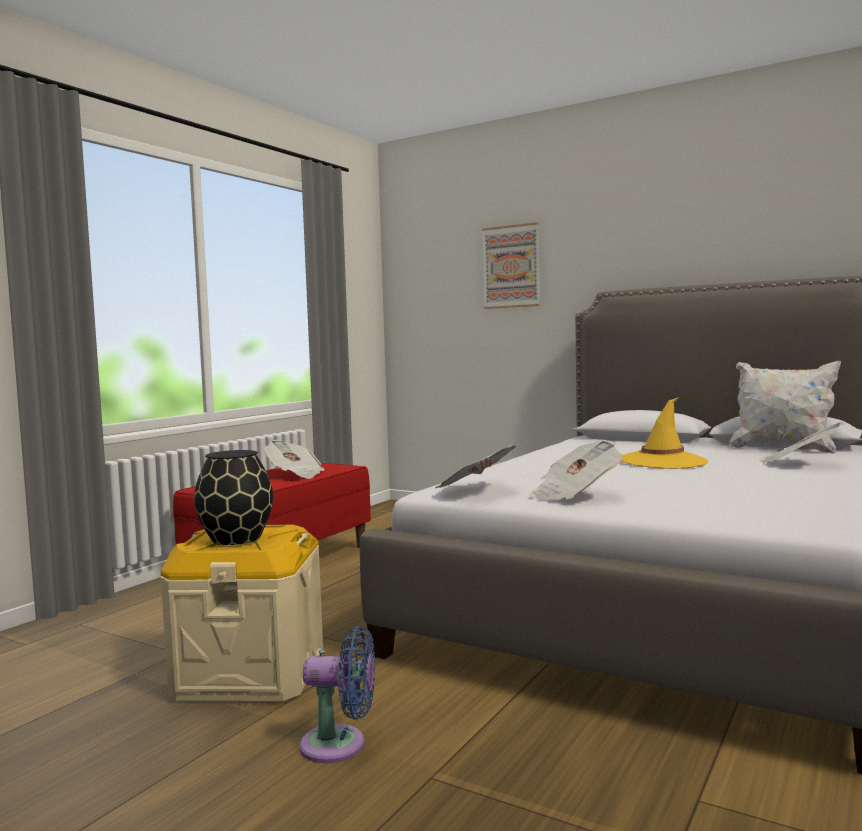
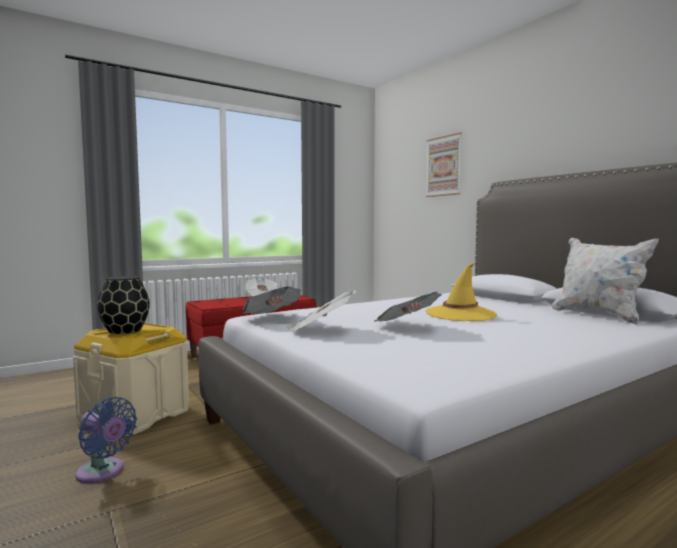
camera: 25 degrees right, 0 degrees up
(798, 464) = (573, 329): newspaper -> newspaper (406, 326)

